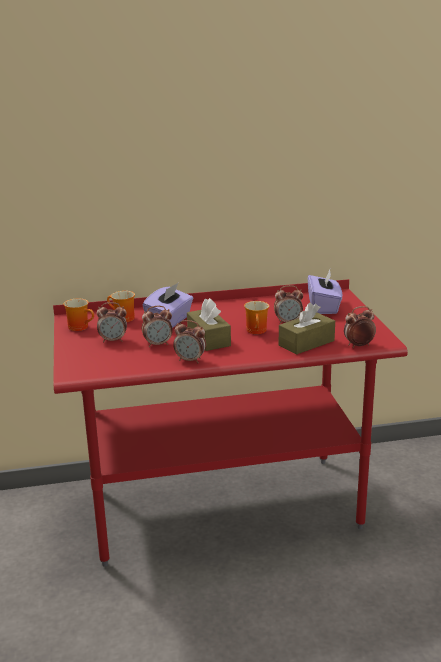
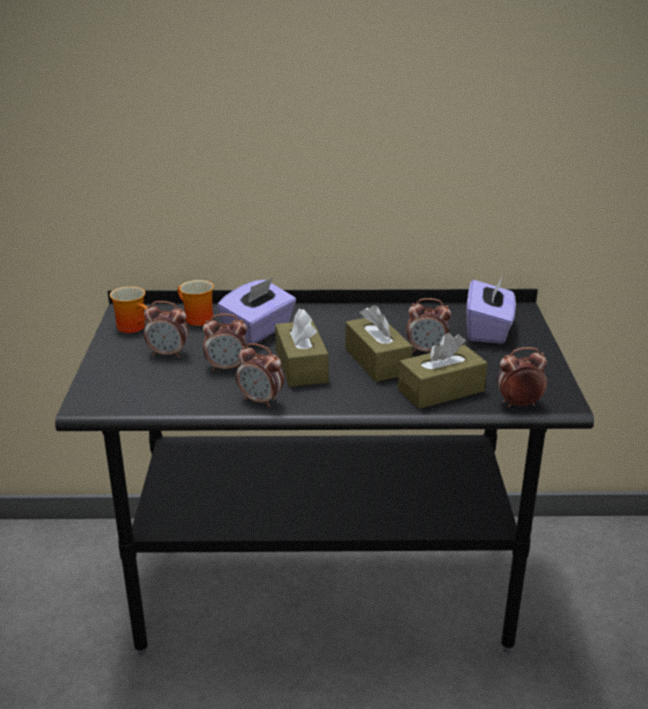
camera: 10 degrees right, 5 degrees up
(224, 508) = (324, 589): red desk -> black desk
(258, 331) = (377, 361): mug -> brown tissue box

